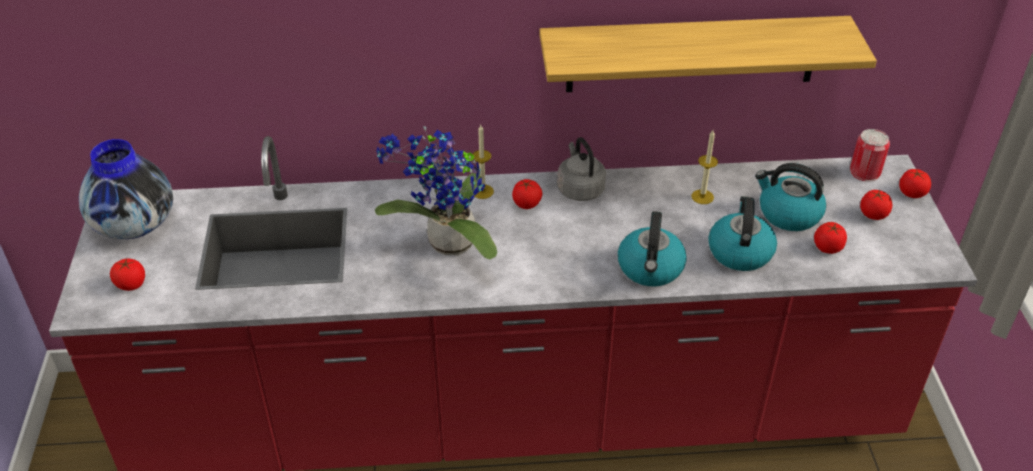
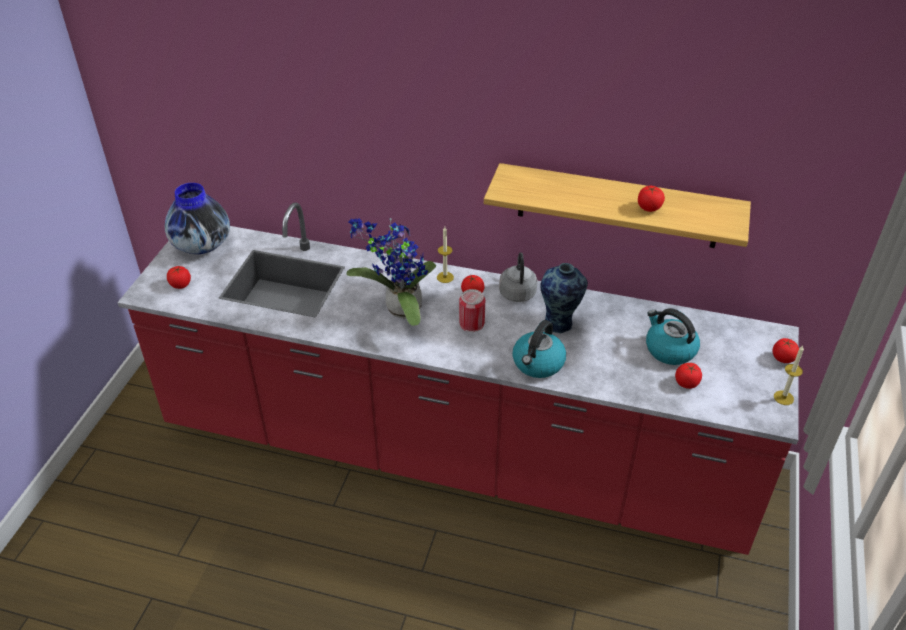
camera: 20 degrees right, 0 degrees up
(649, 214) = (559, 323): none -> vase
(702, 197) = (608, 320): candle -> candle (783, 397)
(739, 251) = (614, 368): kettle -> none
(865, 172) = (752, 332): can -> can (471, 323)
(873, 214) = (740, 367): tomato -> tomato (649, 208)

